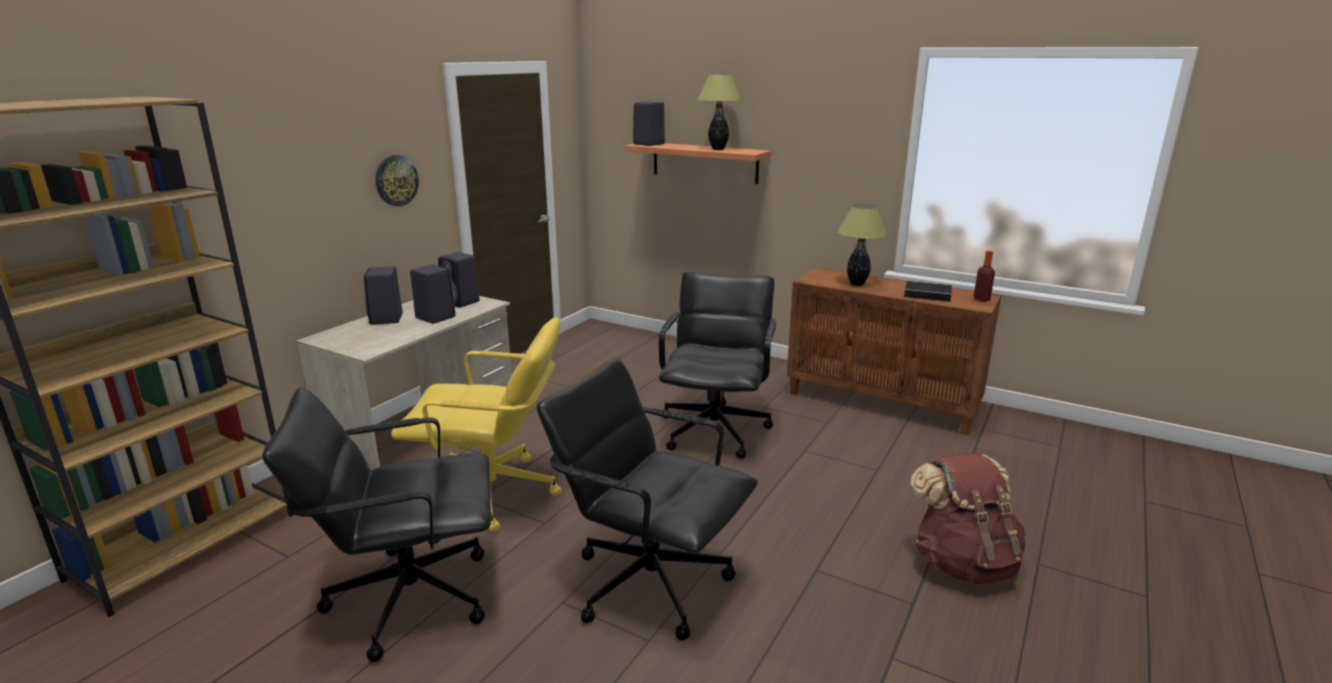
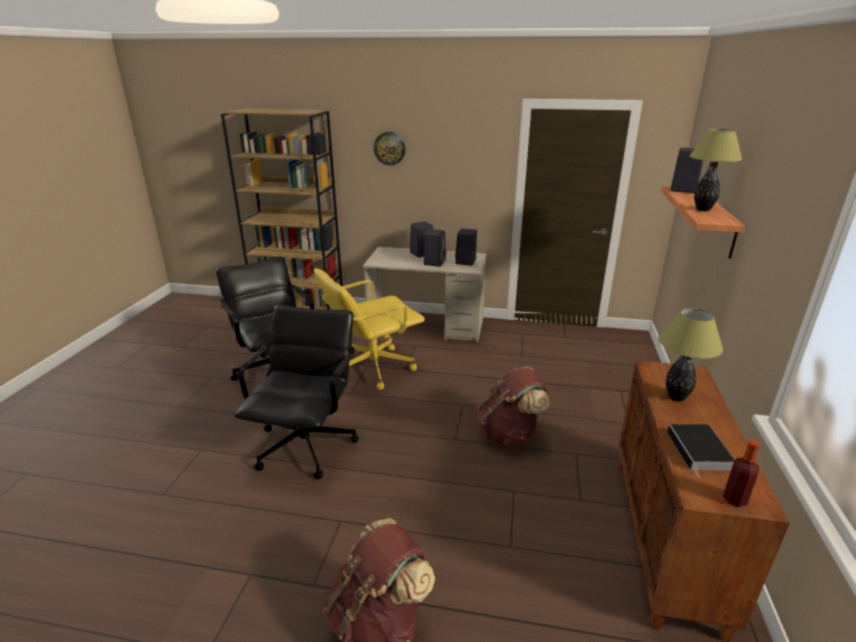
camera: 70 degrees right, 5 degrees up
(396, 180) = (464, 174): wall clock -> wall clock (389, 148)
(493, 494) = (372, 368): yellow office chair -> yellow office chair turned 75 degrees clockwise
(715, 430) = (509, 434): black office chair -> brown backpack

